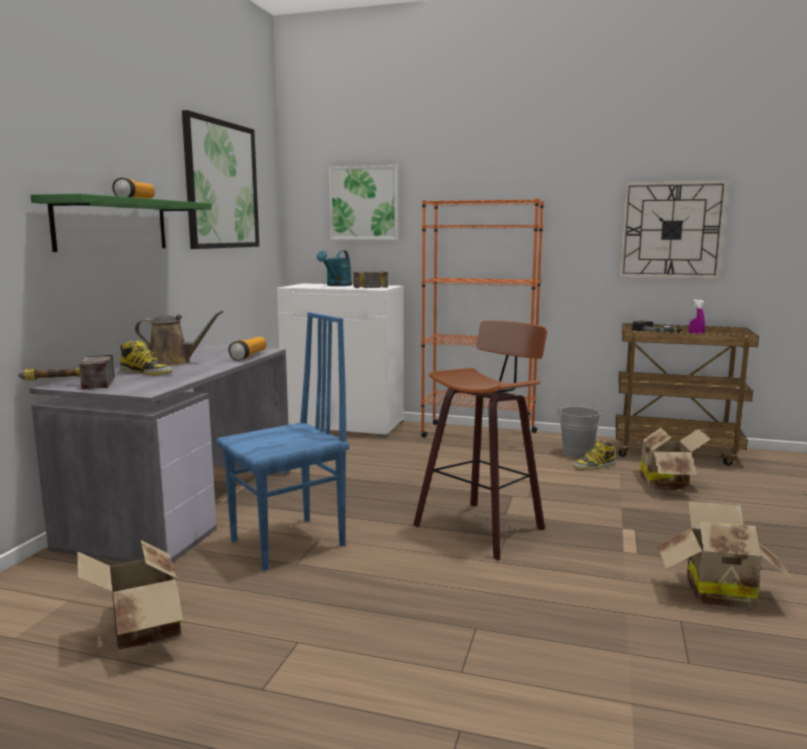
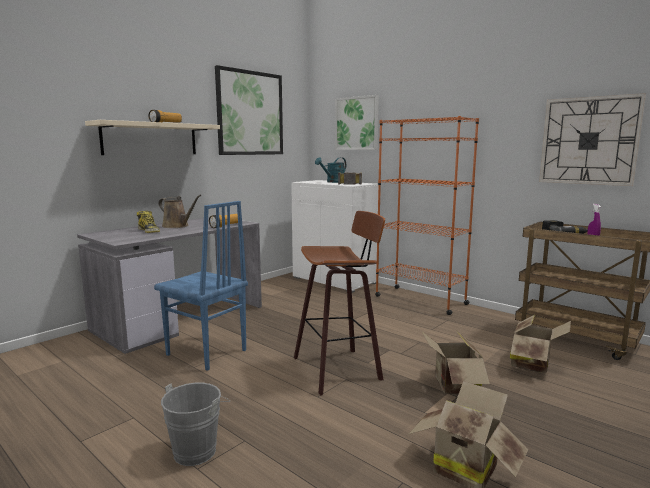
camera: 25 degrees right, 0 degrees up
(66, 385) = (95, 234): hammer -> none
(112, 225) = (150, 139): green shelf -> beige shelf
(140, 632) = (69, 388): cardboard box -> cardboard box (453, 386)
(289, 543) = (206, 353): blue chair -> blue chair turned 45 degrees clockwise
(576, 451) = (484, 324): grey bucket -> grey bucket (198, 449)
(594, 466) = (484, 339): boot -> none

